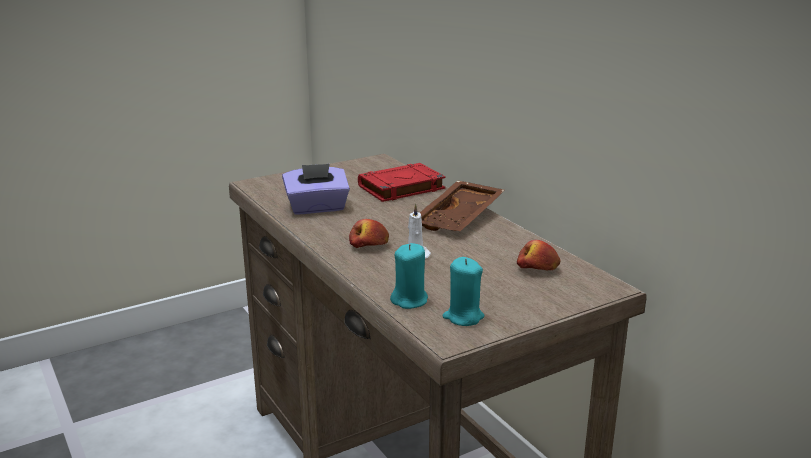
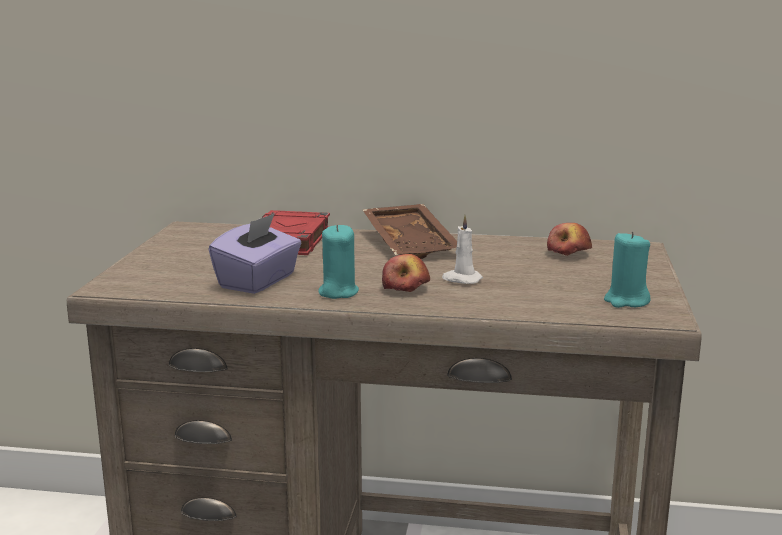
camera: 50 degrees left, 5 degrees down
(409, 300) = (561, 308): turquoise candle -> turquoise candle (338, 292)

